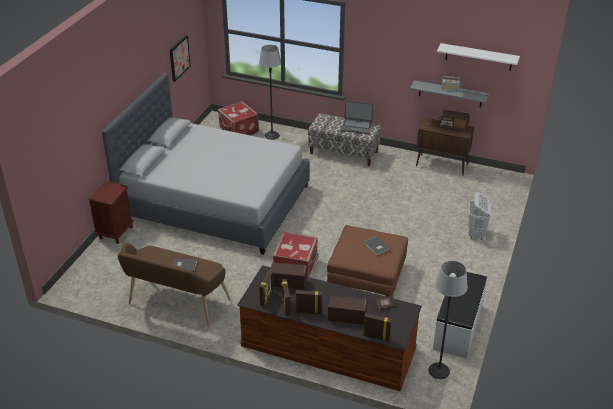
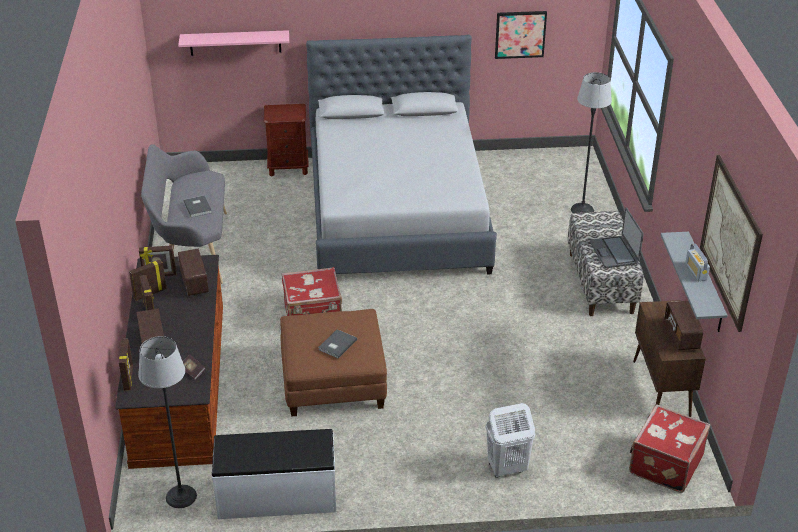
camera: 65 degrees right, 0 degrees up
(66, 161) = (235, 43): none -> pink shelf
(175, 304) = (192, 249): brown bench -> grey bench
(238, 130) = (566, 180): red suitcase -> red suitcase (664, 464)
(478, 57) = (730, 241): white shelf -> picture

